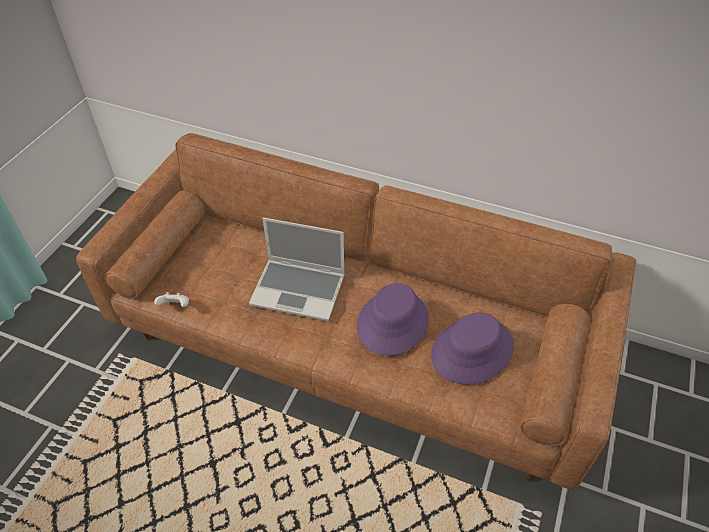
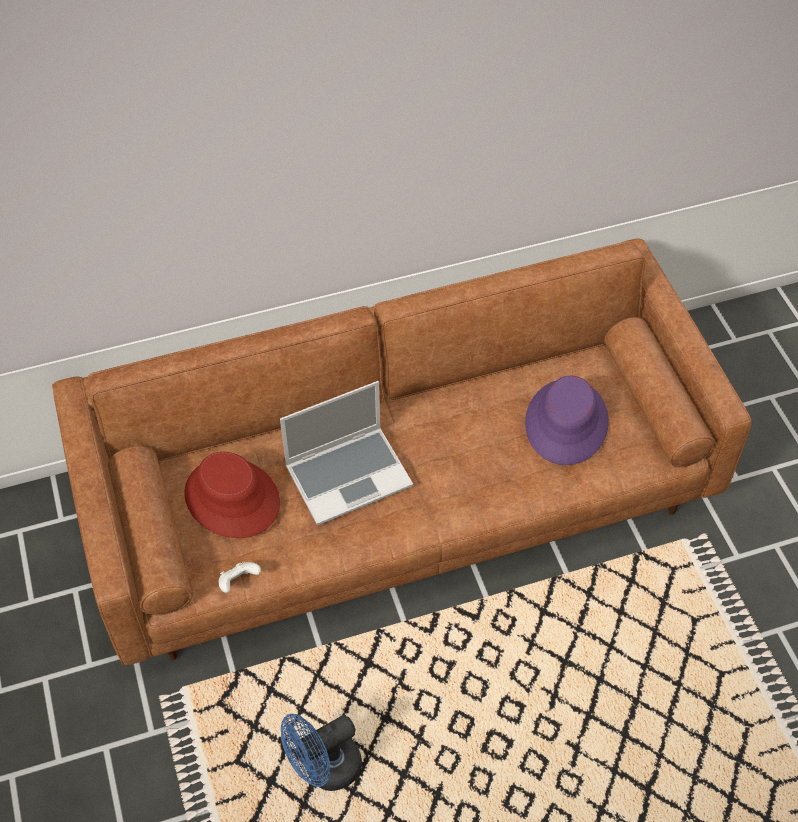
camera: 40 degrees left, 5 degrees up
(150, 464) = (324, 769): none -> blue fan
(223, 259) = (231, 498): none -> red hat
(392, 322) = (471, 445): purple hat -> none

